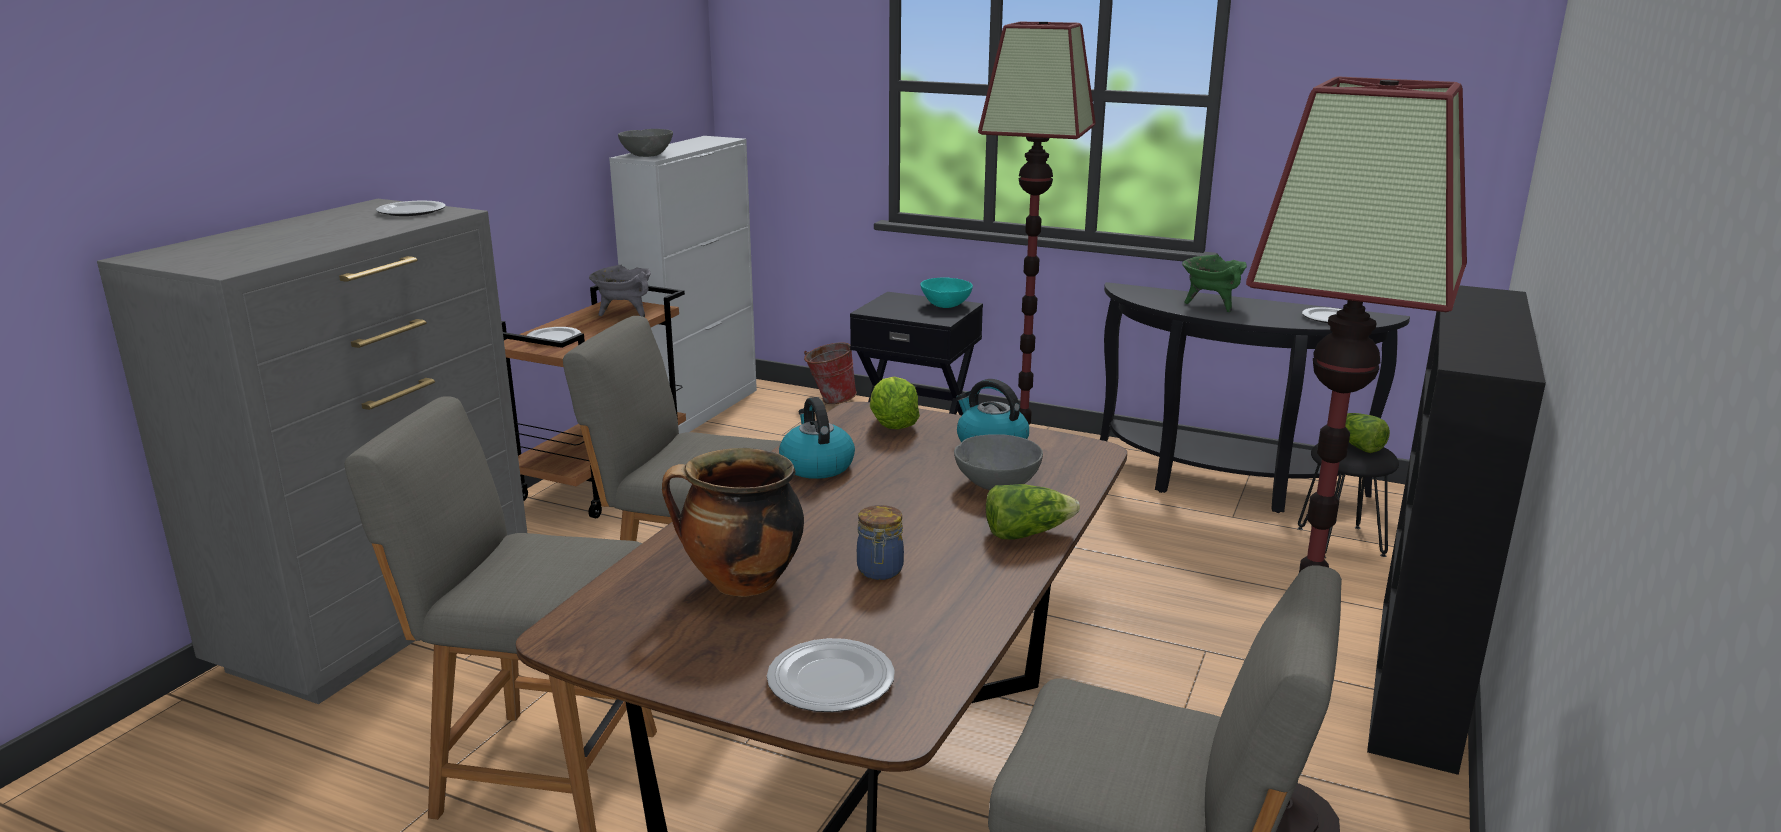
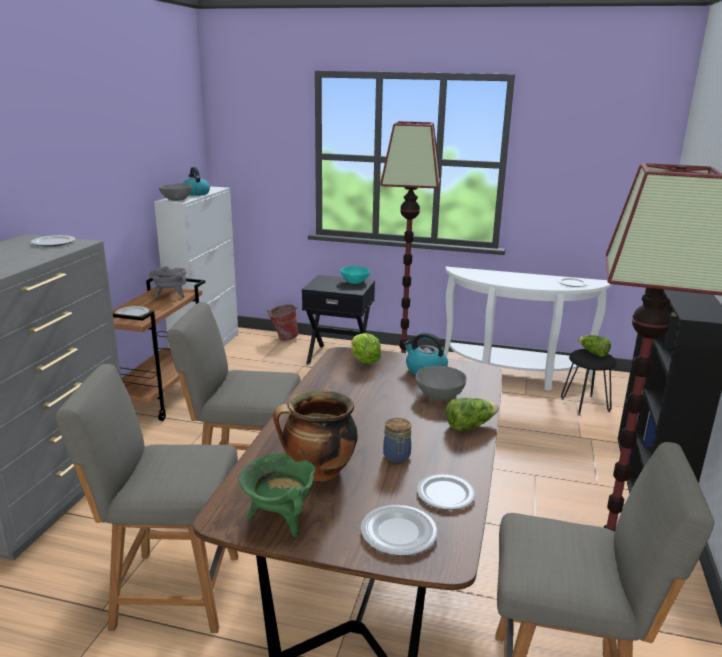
camera: 10 degrees left, 0 degrees up
(816, 466) = (331, 390): kettle -> kettle (195, 193)
(937, 632) = (446, 494): none -> plate
(1211, 305) = (508, 278): green cooking pot -> green cooking pot (279, 519)
(1223, 485) = (514, 376): black console table -> white console table

